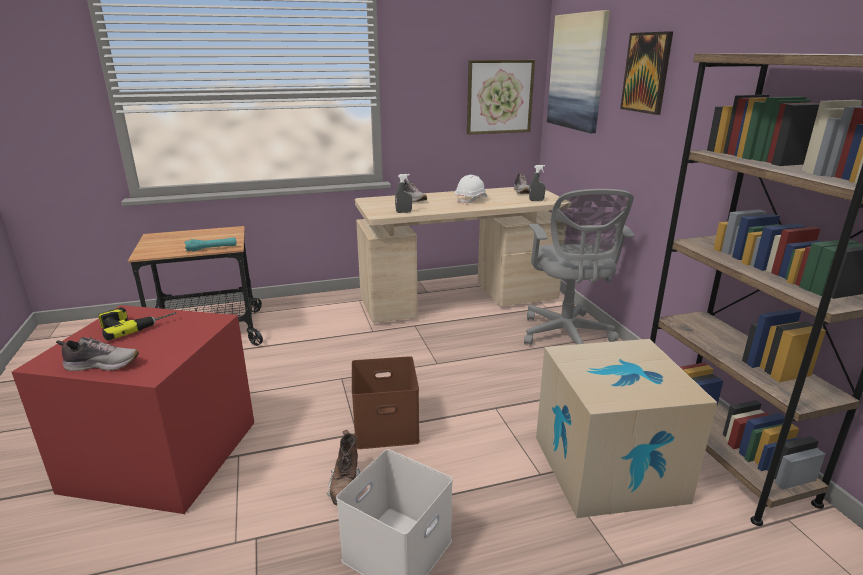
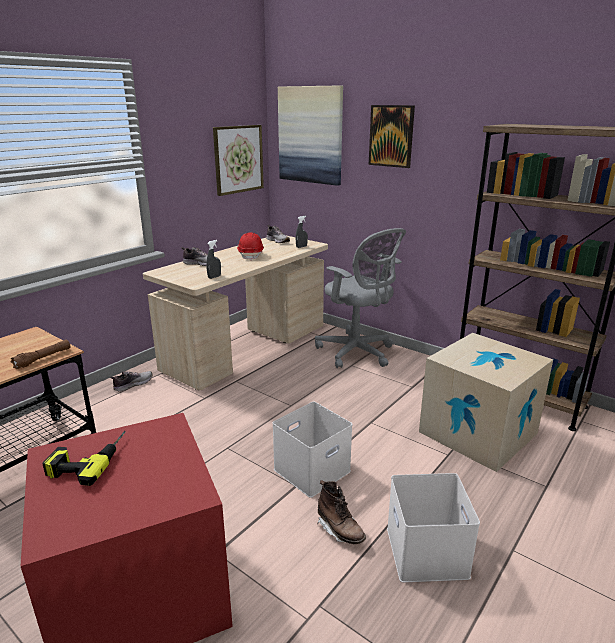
camera: 35 degrees left, 0 degrees up
(102, 364) = (126, 509): shoe -> shoe (132, 384)
(212, 248) = (43, 359): turquoise flashlight -> brown flashlight
(384, 427) = (312, 471): brown storage box -> white storage box
(471, 200) = (251, 255): white hard hat -> red hard hat

